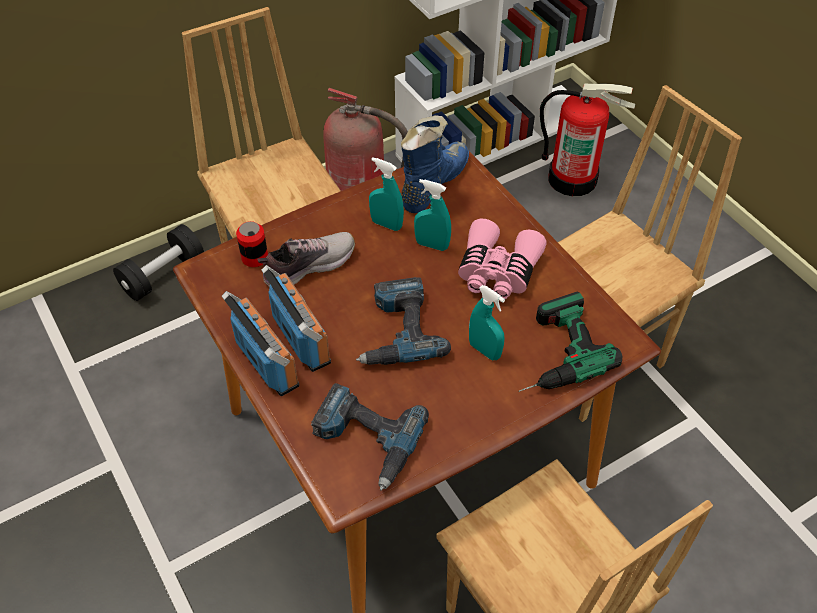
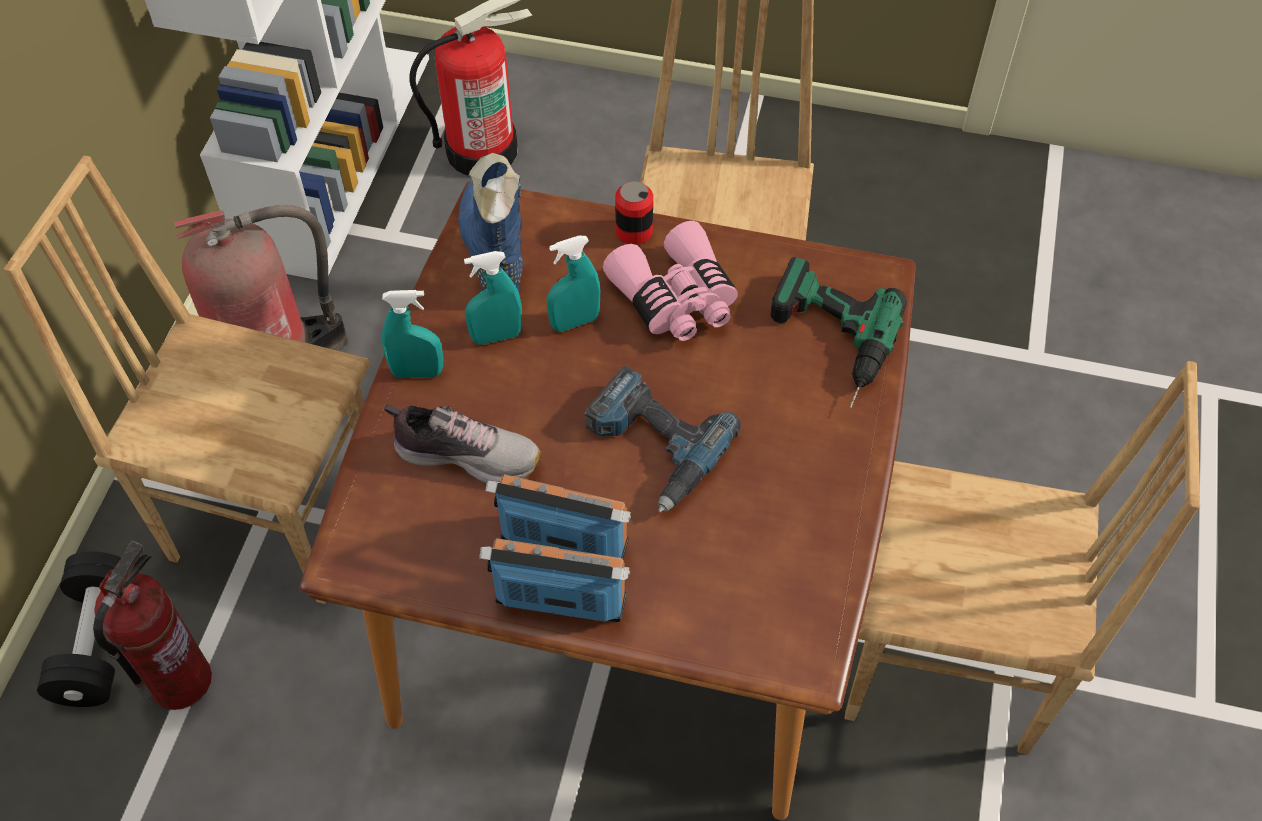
camera: 45 degrees left, 5 degrees up
(175, 317) = (179, 679): none -> fire extinguisher
(255, 258) = (391, 494): can -> can (634, 232)
(308, 266) = (467, 454): shoe -> shoe turned 90 degrees clockwise
(365, 440) = (761, 588): power drill -> none
(484, 350) = (762, 394): turquoise spray bottle -> turquoise spray bottle (417, 372)

